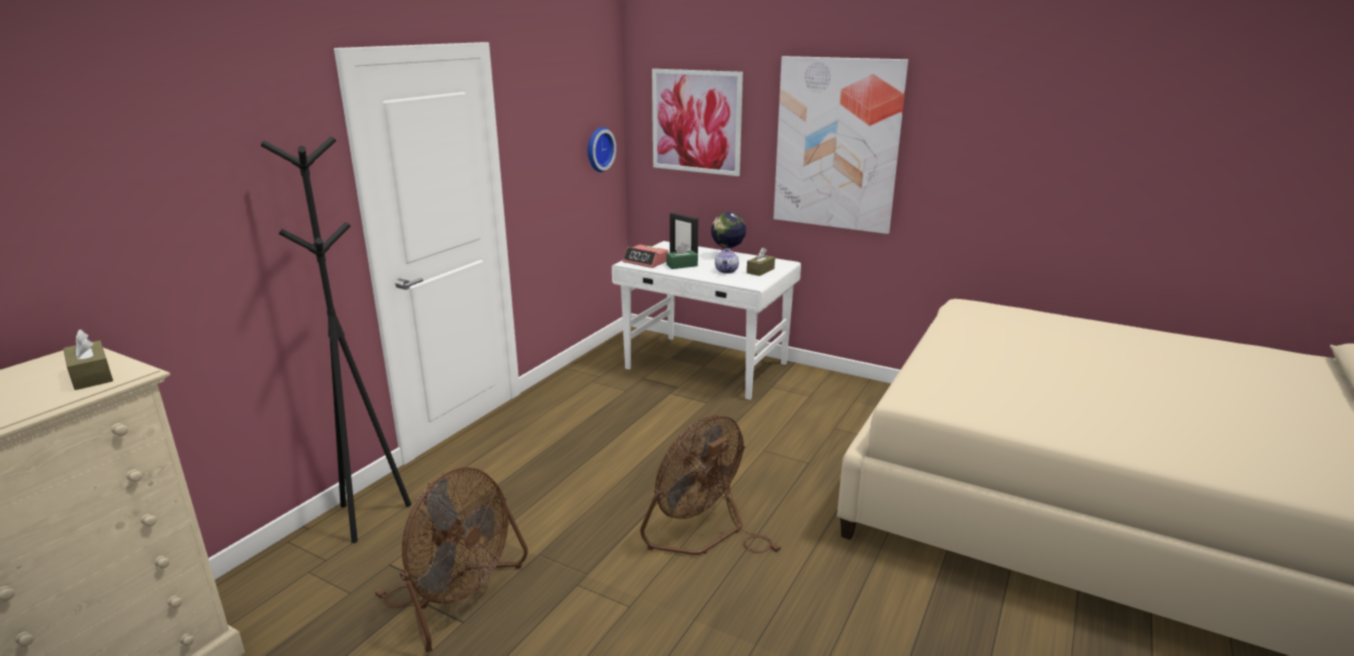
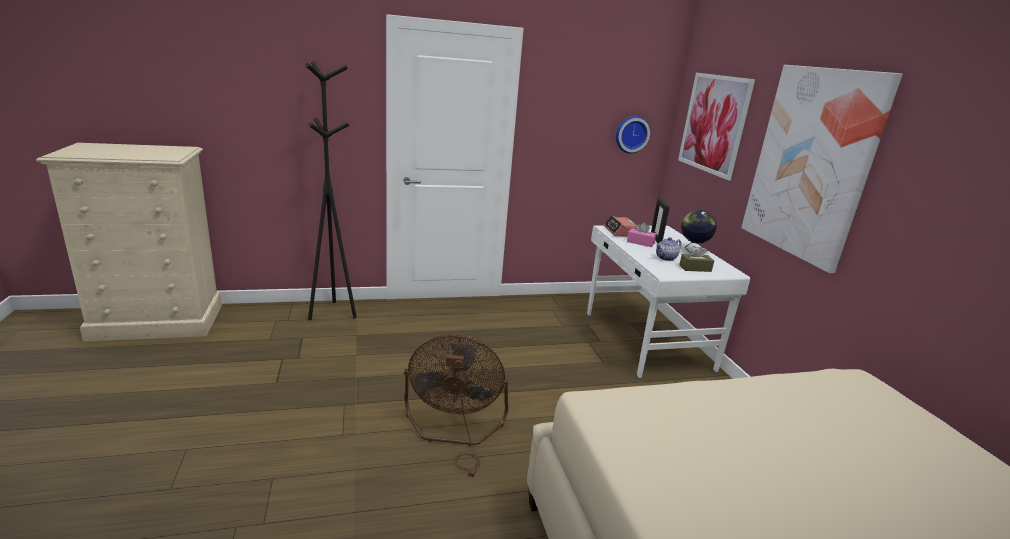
camera: 45 degrees right, 0 degrees up
(91, 376) = (162, 155): brown tissue box -> none
(453, 599) = (291, 370): brown fan -> none
(682, 265) = (640, 242): green tissue box -> pink tissue box

